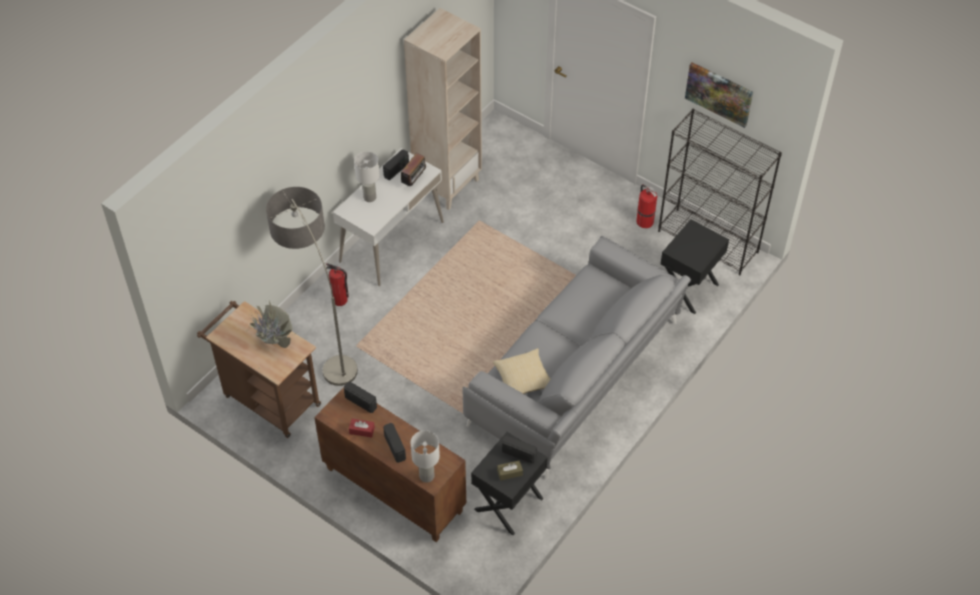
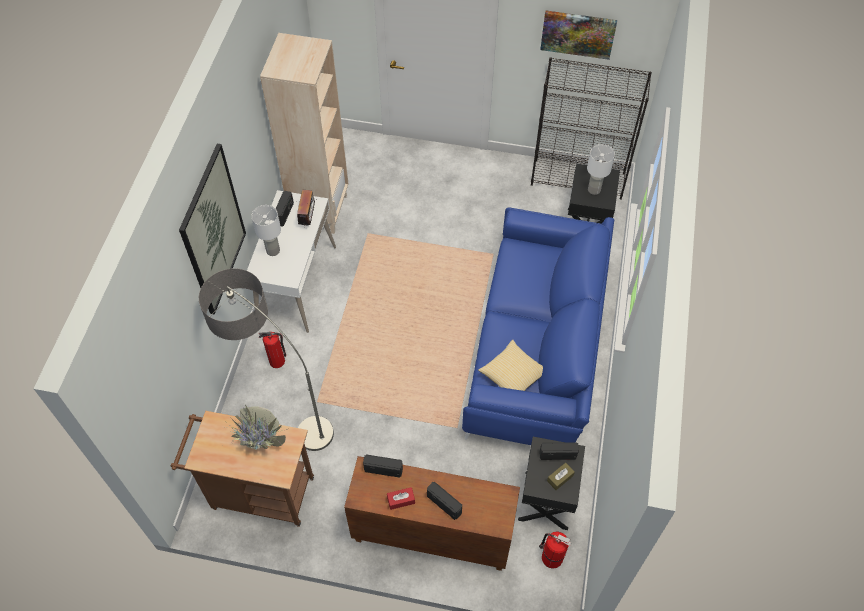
camera: 25 degrees left, 5 degrees up
(308, 155) = (213, 231): none -> picture
(427, 476) = (493, 521): white table lamp -> white table lamp (594, 190)
(576, 375) = (536, 346): grey sofa -> blue sofa
(644, 221) = (513, 180): fire extinguisher -> fire extinguisher (551, 557)

